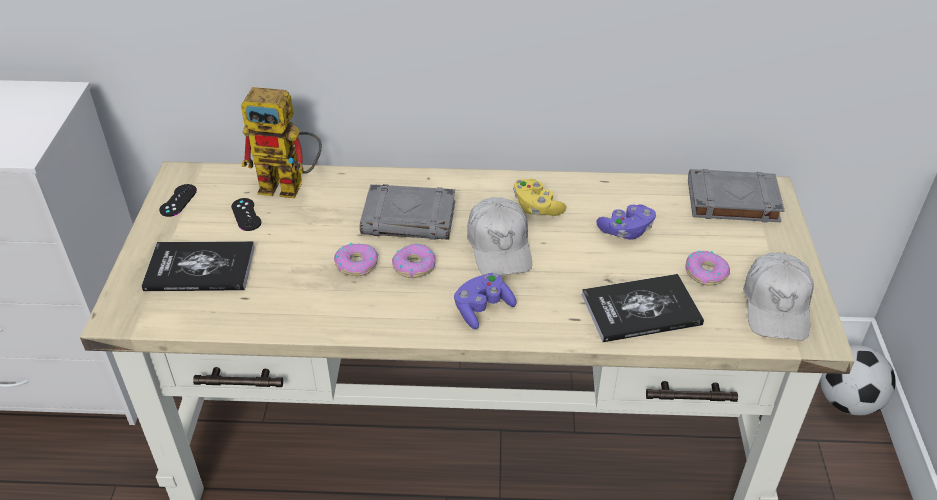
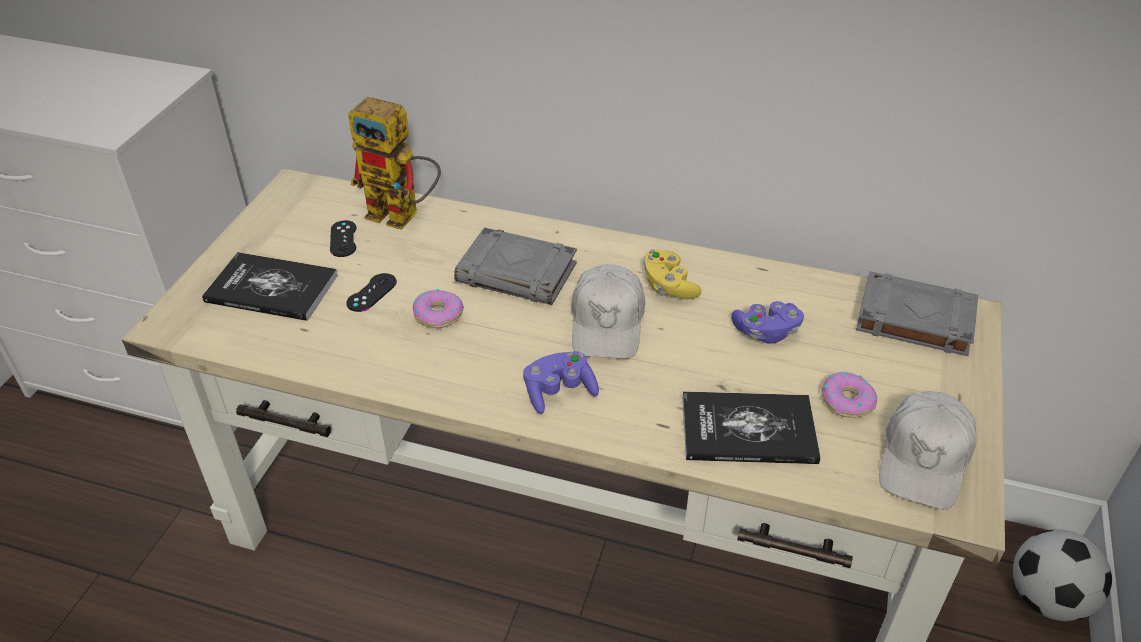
camera: 15 degrees right, 0 degrees up
(178, 200) = (280, 212): black game controller -> black game controller (371, 293)
(414, 266) = (501, 328): donut -> none

